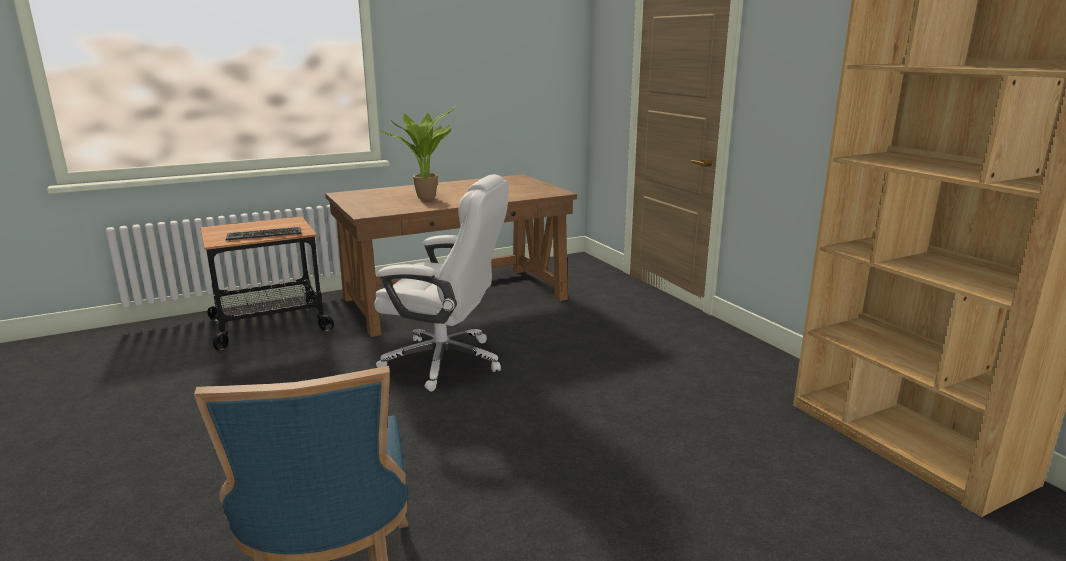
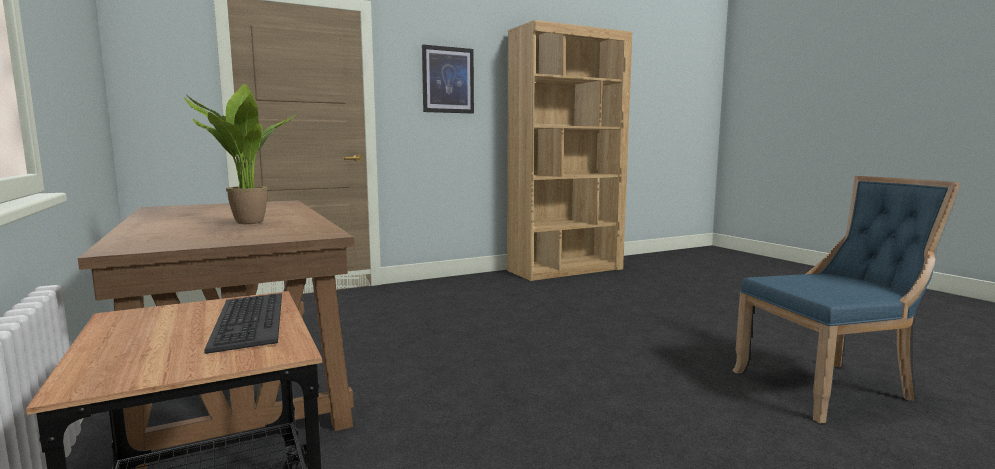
camera: 90 degrees left, 10 degrees down
(446, 362) = (451, 373): white office chair -> none
(816, 67) = (448, 80): none -> picture

